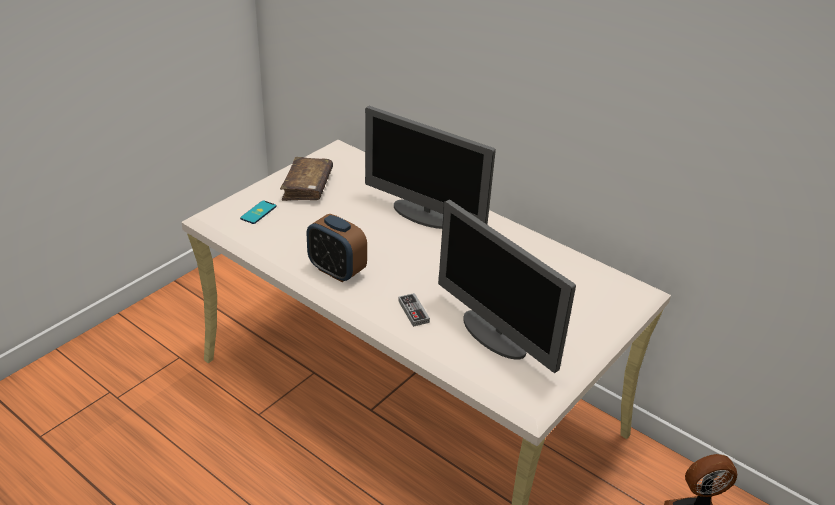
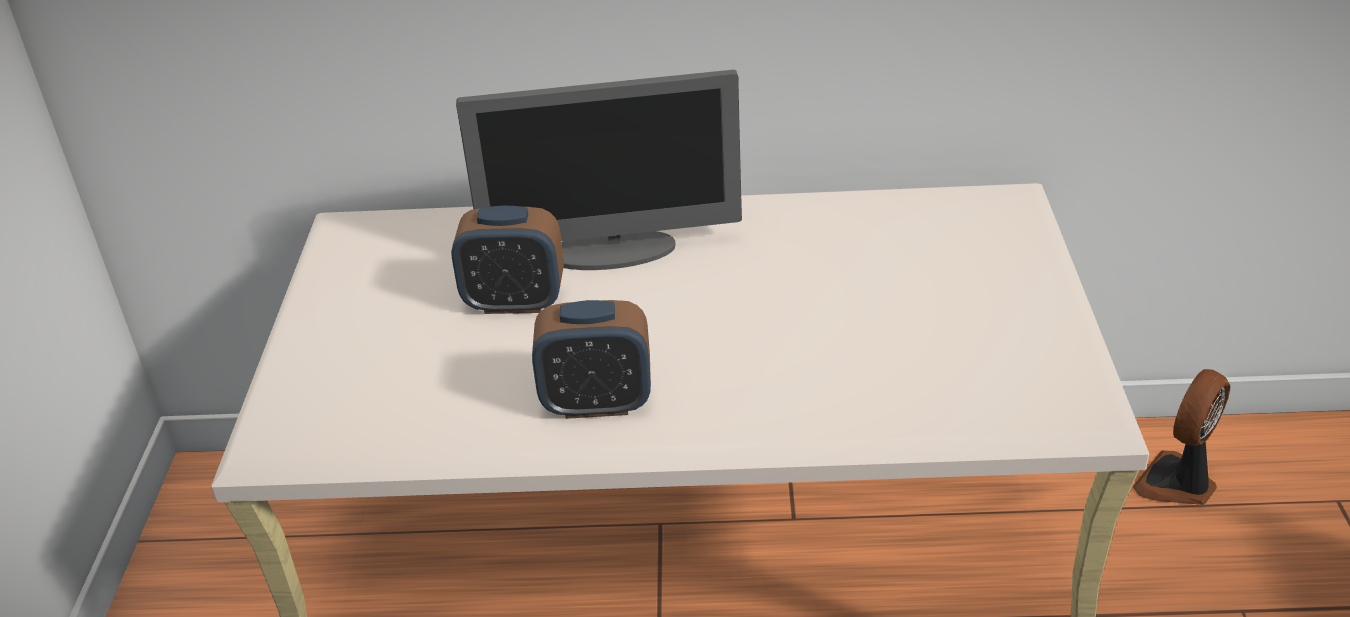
camera: 35 degrees left, 0 degrees up
(258, 212) = (345, 390): phone -> none
(307, 186) = (373, 307): brown book -> none
(359, 214) = (514, 302): none -> alarm clock
(413, 311) = (786, 392): game controller -> none
(494, 335) = (931, 357): monitor -> none

